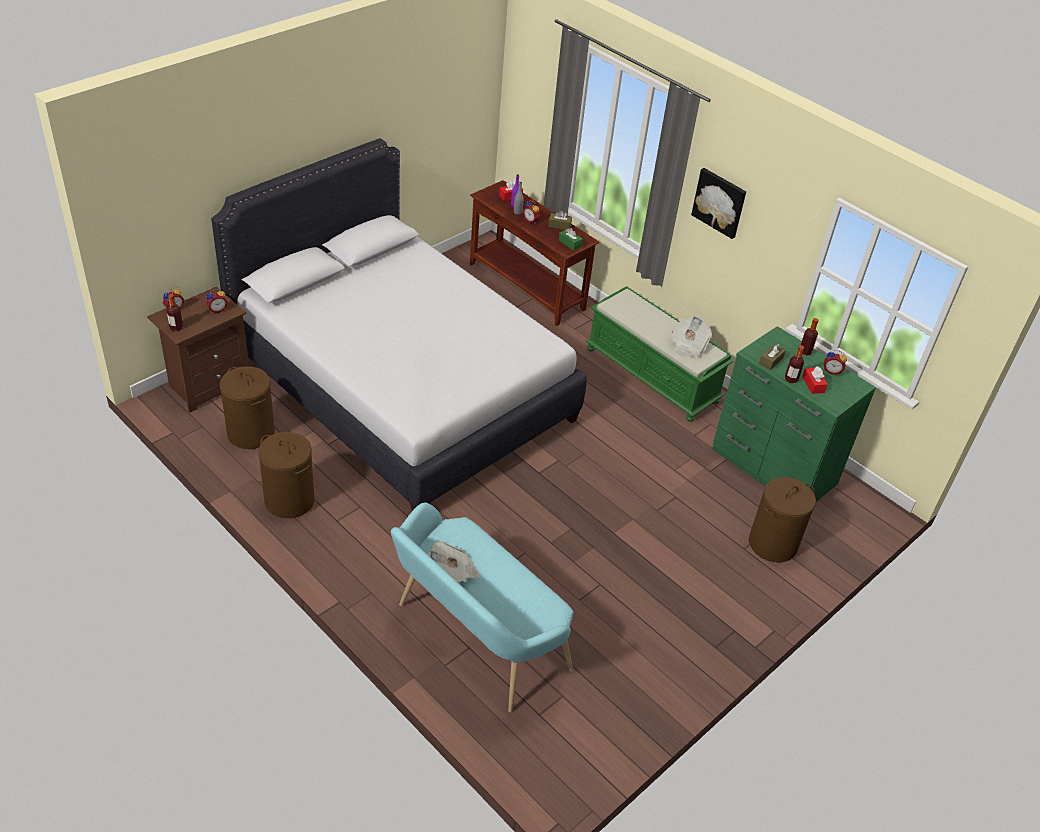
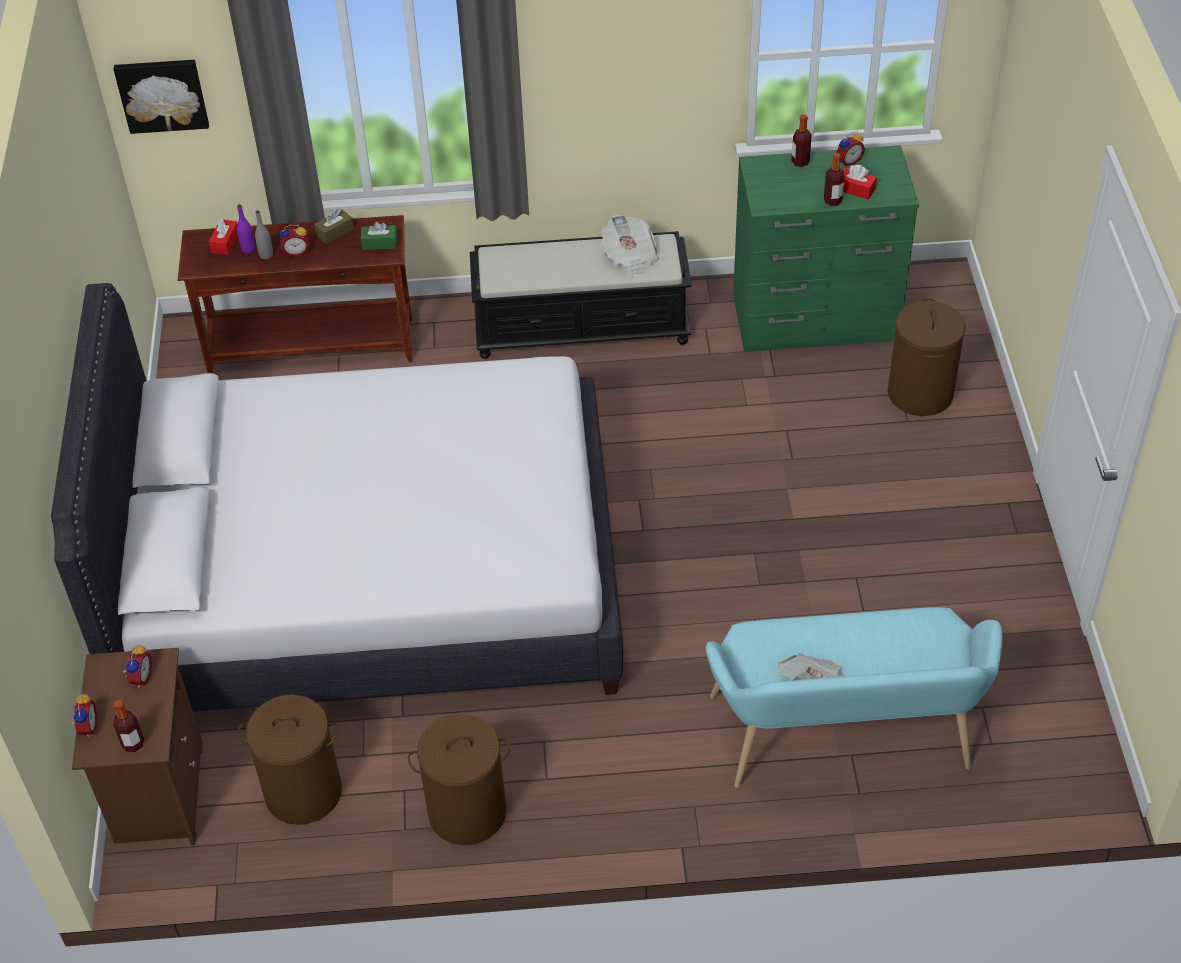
camera: 45 degrees left, 5 degrees up
(653, 375) = (583, 327): green bench -> black bench
(720, 202) = (575, 58): picture -> picture (162, 94)
(770, 361) = (790, 198): brown tissue box -> none

